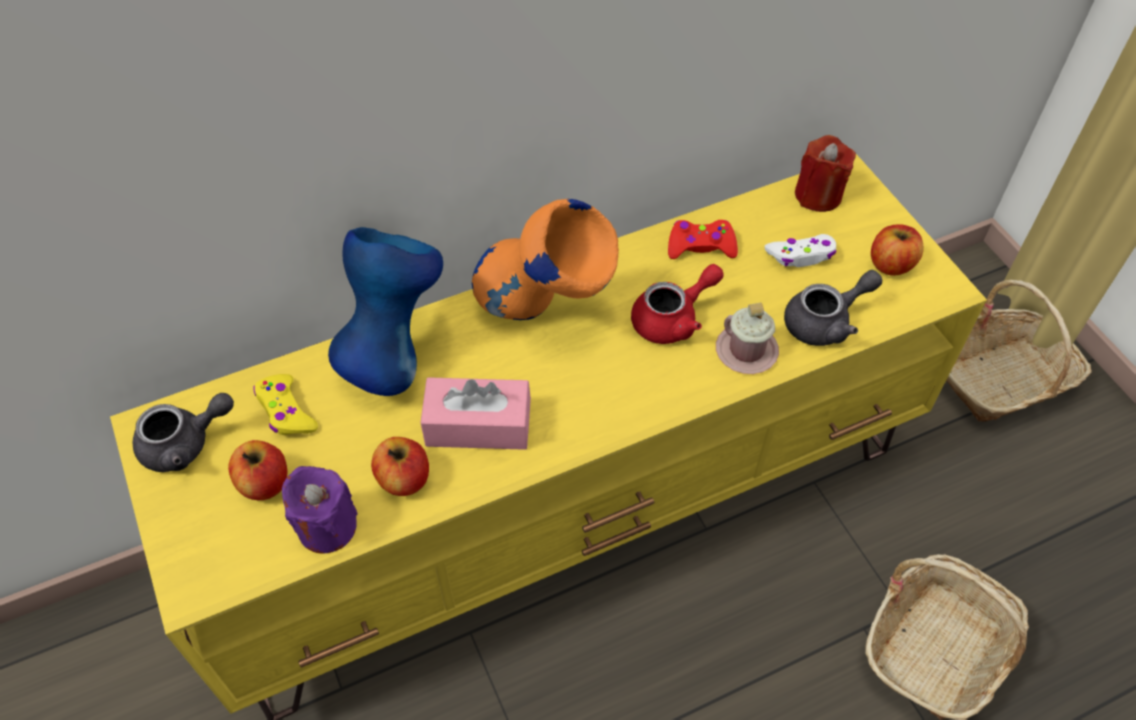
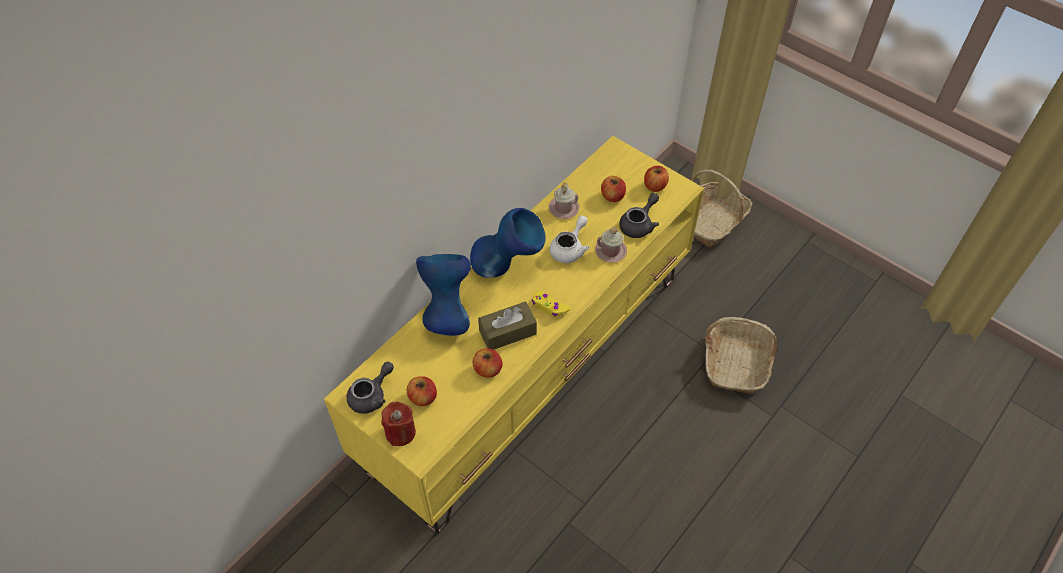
camera: 25 degrees left, 0 degrees up
(286, 411) = (411, 362): yellow game controller -> yellow game controller (549, 307)
(327, 526) = (465, 404): purple candle -> none
(478, 425) = (507, 332): pink tissue box -> brown tissue box
(545, 314) = (508, 268): orange vase -> blue vase
(673, 319) = (570, 249): red teapot -> white teapot
(700, 246) = (563, 208): red game controller -> pink mug
(801, 255) = (612, 196): white game controller -> apple
(818, 195) = (605, 163): red candle -> red candle (400, 432)

